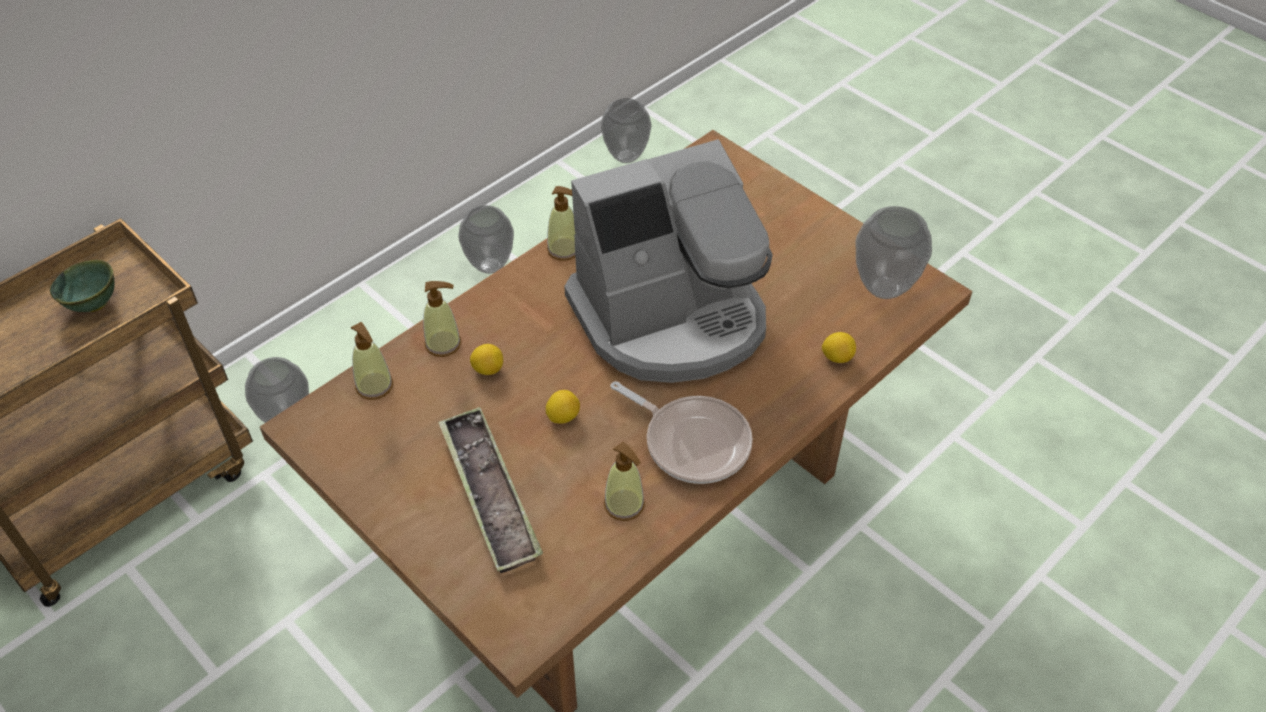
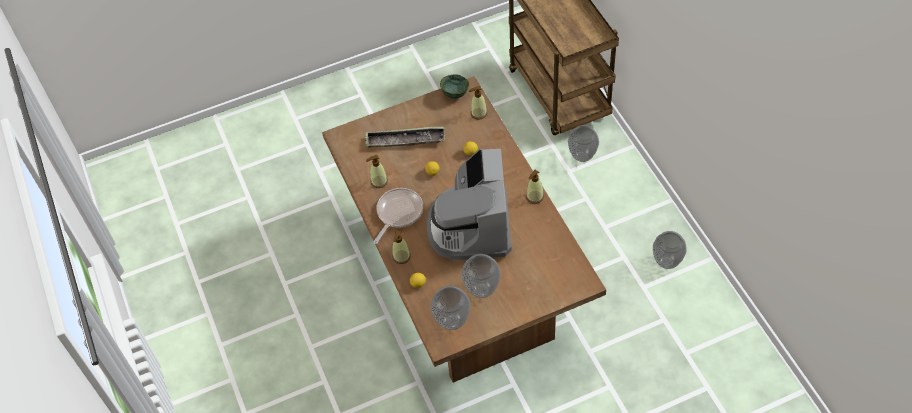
camera: 115 degrees right, 5 degrees up
(93, 305) = (573, 32): green bowl -> green bowl (454, 94)
(443, 344) = (492, 140): soap dispenser -> soap dispenser (401, 257)
(627, 157) = (750, 363): vase -> vase (481, 290)
(692, 442) = (398, 213): frying pan -> frying pan turned 150 degrees clockwise

